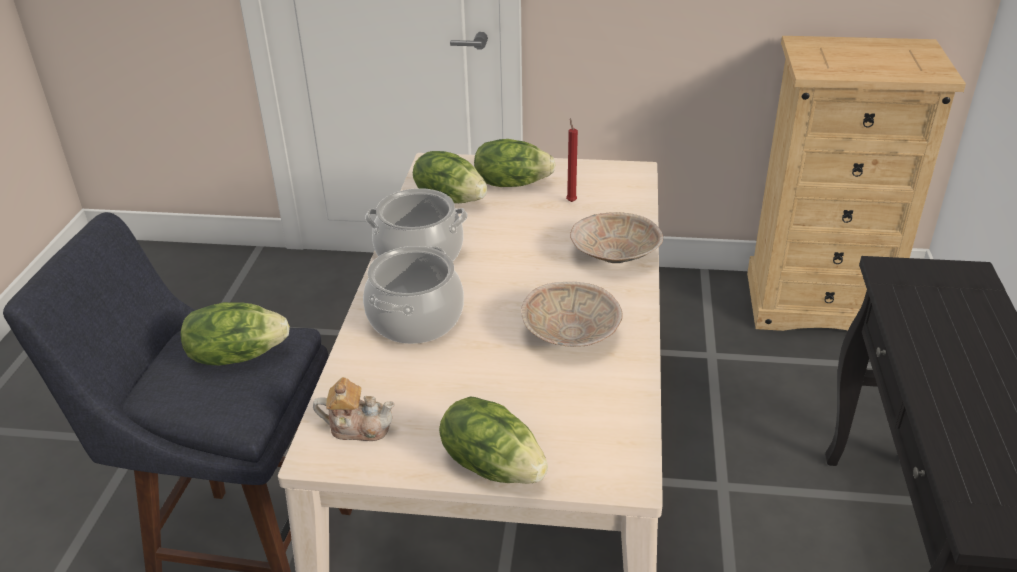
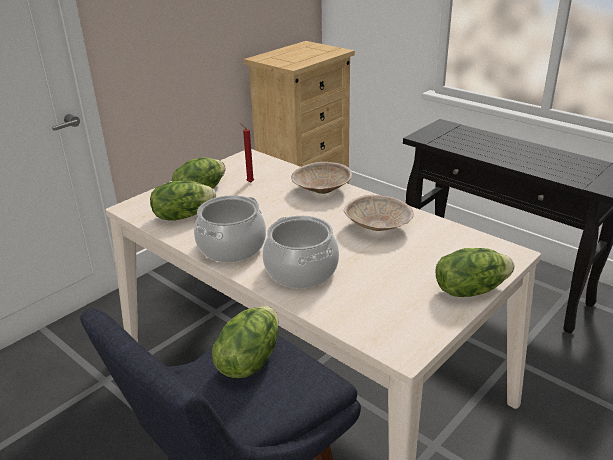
camera: 55 degrees left, 5 degrees down
(358, 427) = (391, 327): teapot -> none

